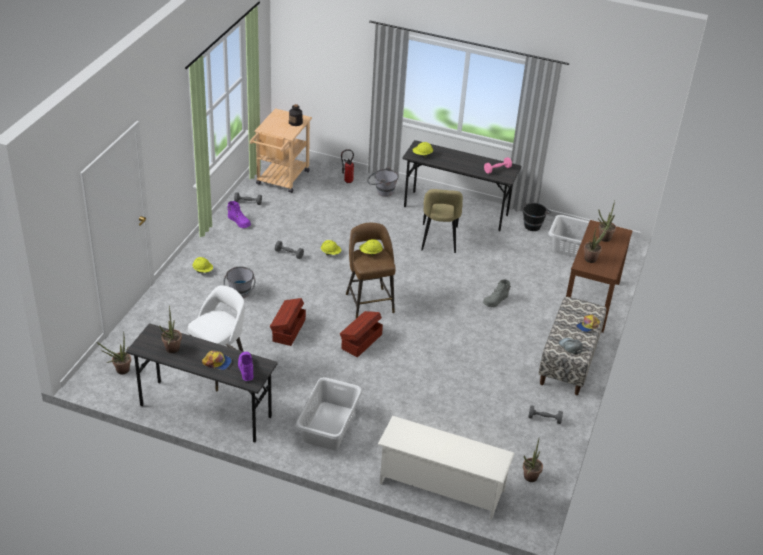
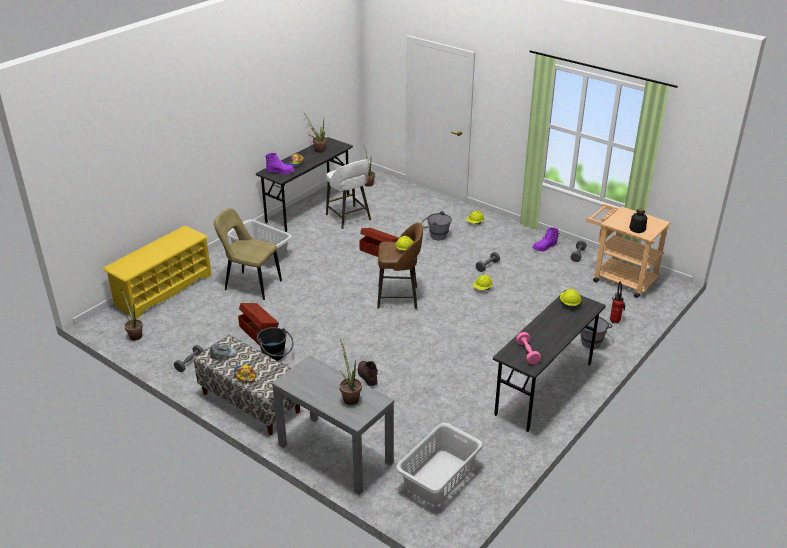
camera: 110 degrees right, 5 degrees down
(361, 341) = (347, 283): brown storage box -> brown storage box (258, 332)
(439, 240) = (487, 362): beige chair -> beige chair (250, 285)
(440, 487) = (163, 290): white shoe rack -> yellow shoe rack
(495, 301) = (367, 377): grey boot -> brown boot
(533, 224) = (503, 450): black bucket -> black bucket (276, 357)
(591, 301) = (334, 453): brown console table -> grey console table
(592, 258) = (318, 376): potted plant -> none

